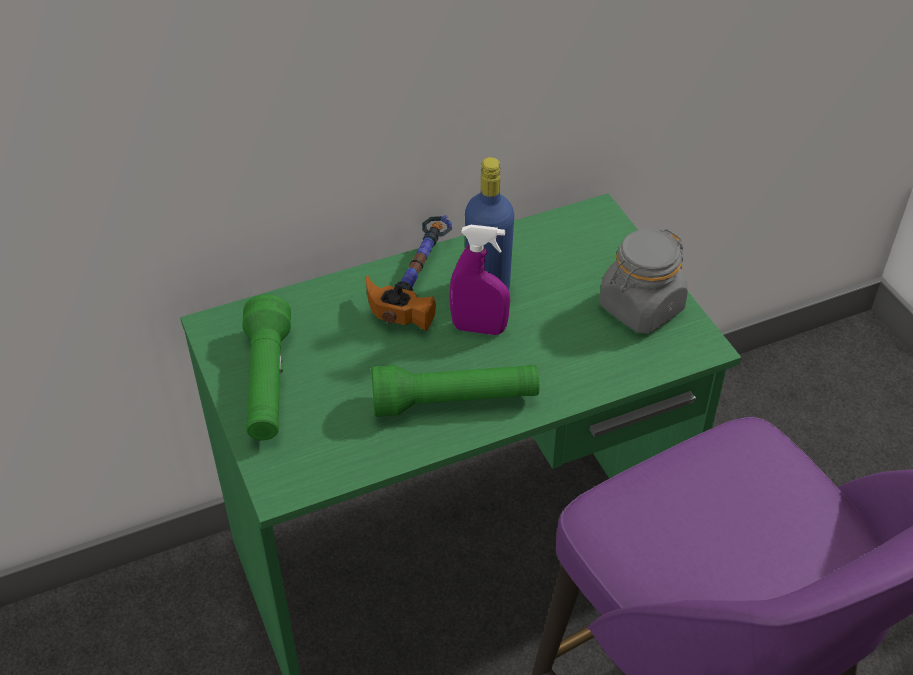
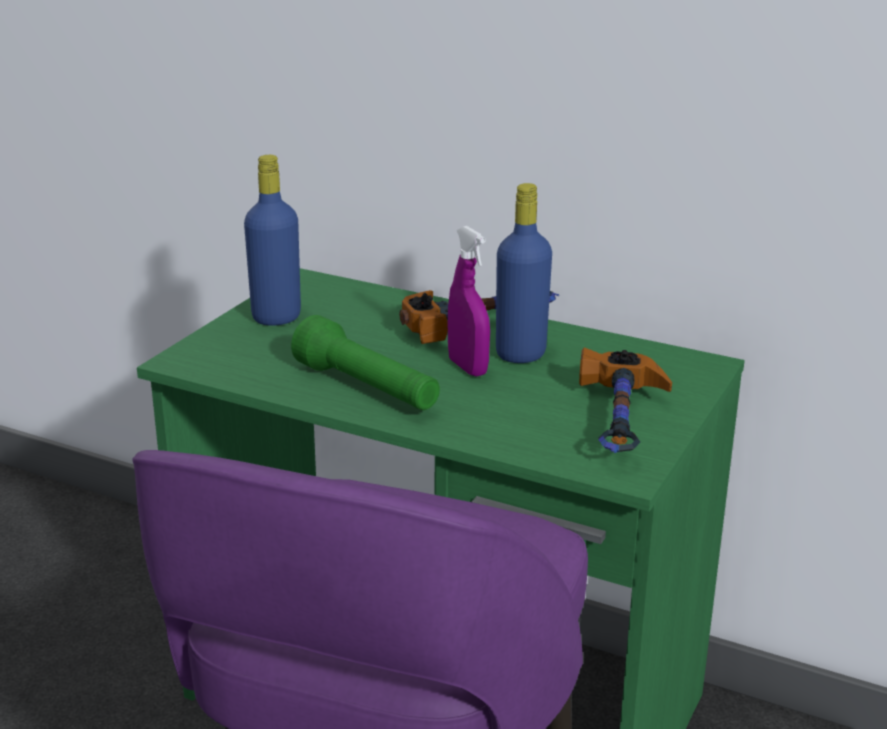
camera: 50 degrees right, 20 degrees down
(267, 384) = (276, 317): green flashlight -> blue bottle
(641, 308) = (622, 426): grey jar -> hammer

